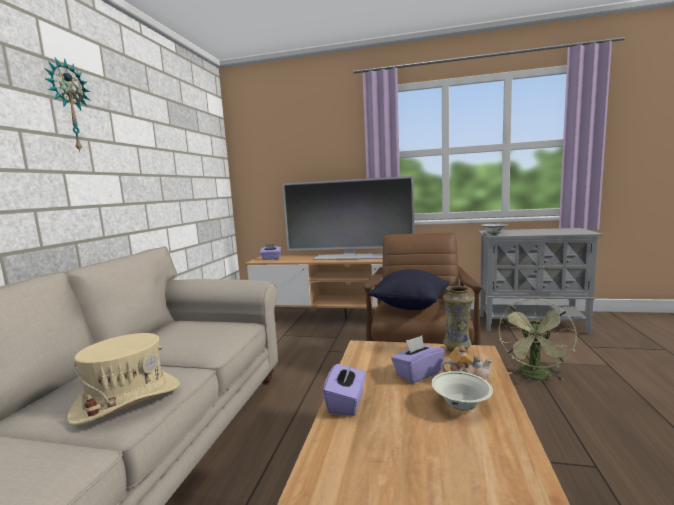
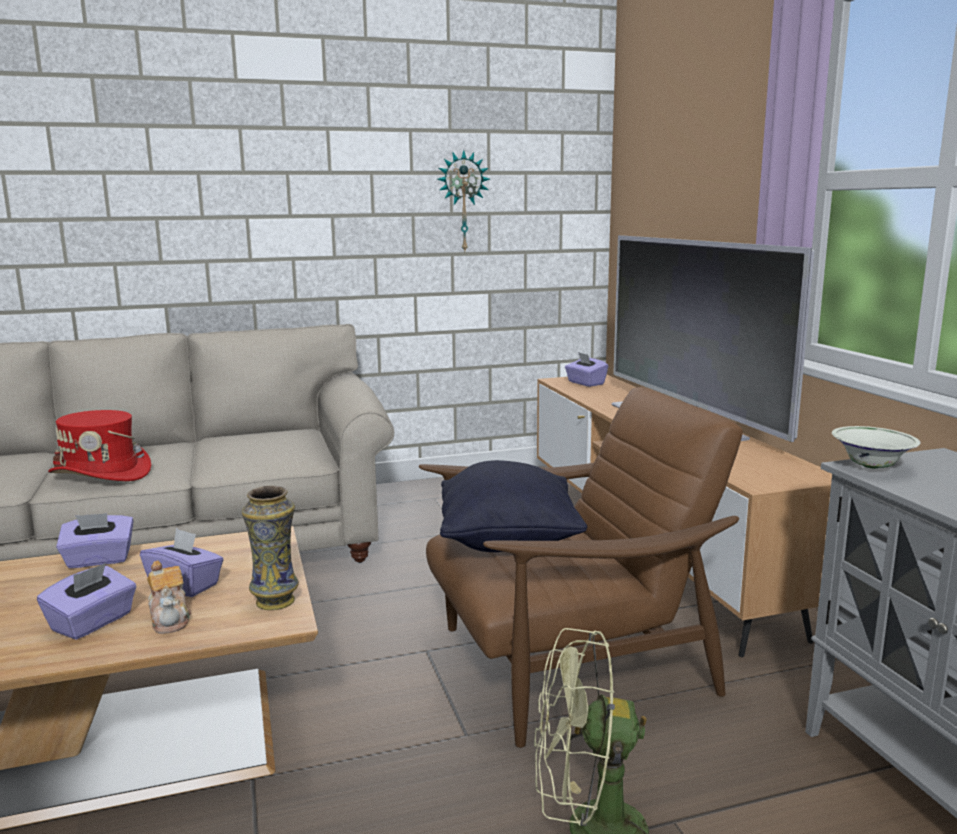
camera: 60 degrees right, 5 degrees up
(69, 106) = (260, 135): wall clock -> wall clock (462, 202)
(127, 400) = (102, 473): beige hat -> red hat
(460, 406) = (93, 623): white bowl -> purple tissue box

